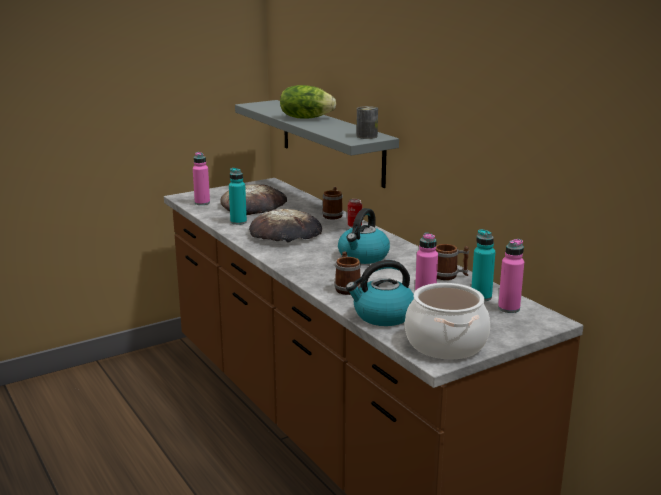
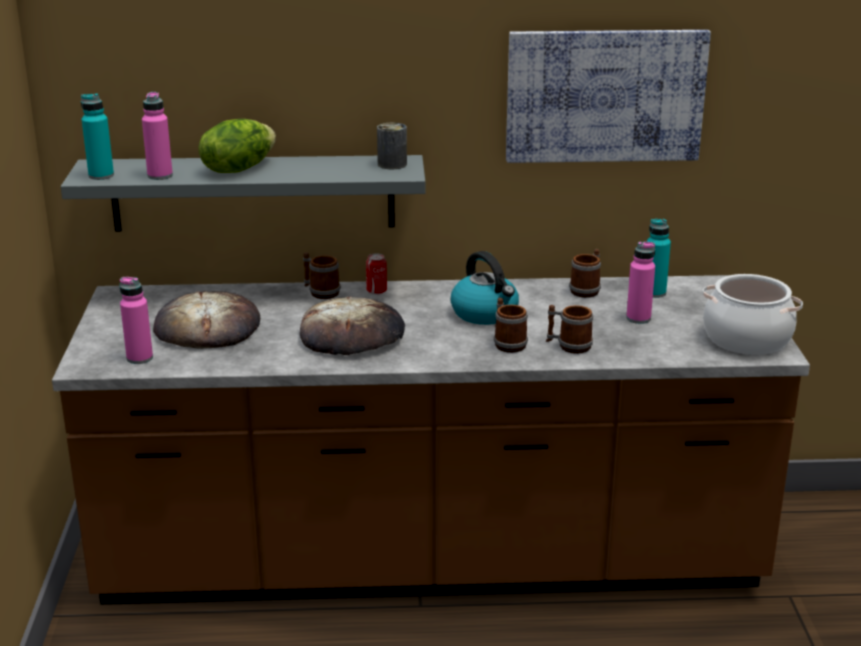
camera: 60 degrees left, 5 degrees up
(238, 222) = (264, 352): turquoise bottle -> turquoise bottle (101, 176)
(326, 271) = (507, 343): none -> mug
(382, 316) = (659, 348): kettle -> none
(496, 118) = (605, 95): none -> picture
(509, 308) = (691, 290): pink bottle -> pink bottle (160, 176)

